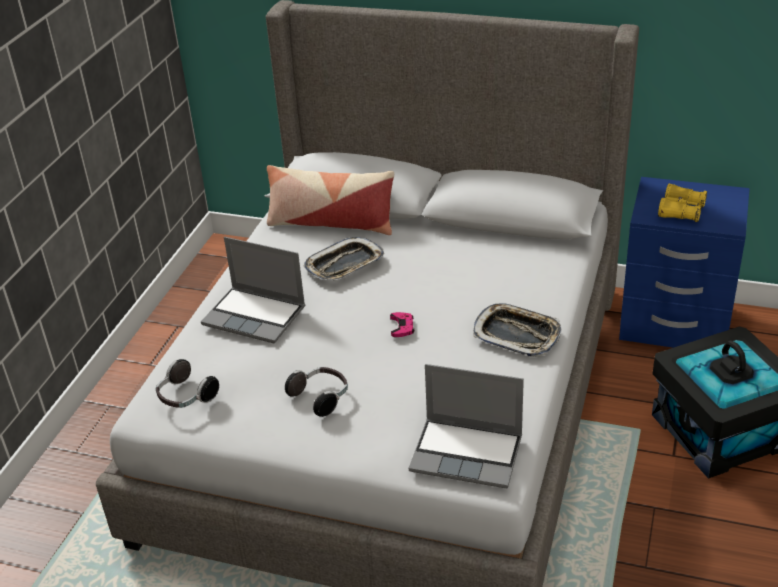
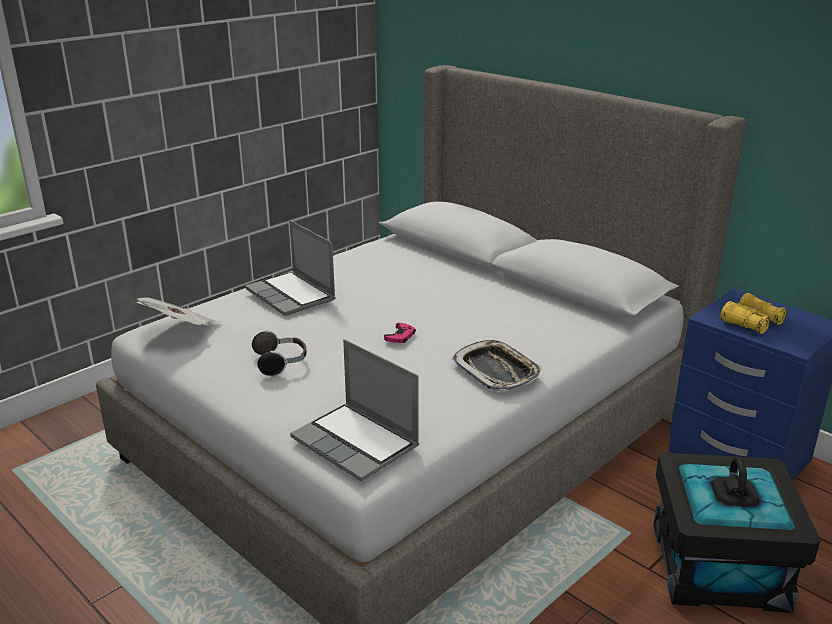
camera: 25 degrees right, 10 degrees down
(186, 397) = (181, 330): headphones -> newspaper
(331, 222) = (419, 255): pillow -> none
(344, 265) = (399, 283): tray -> none

